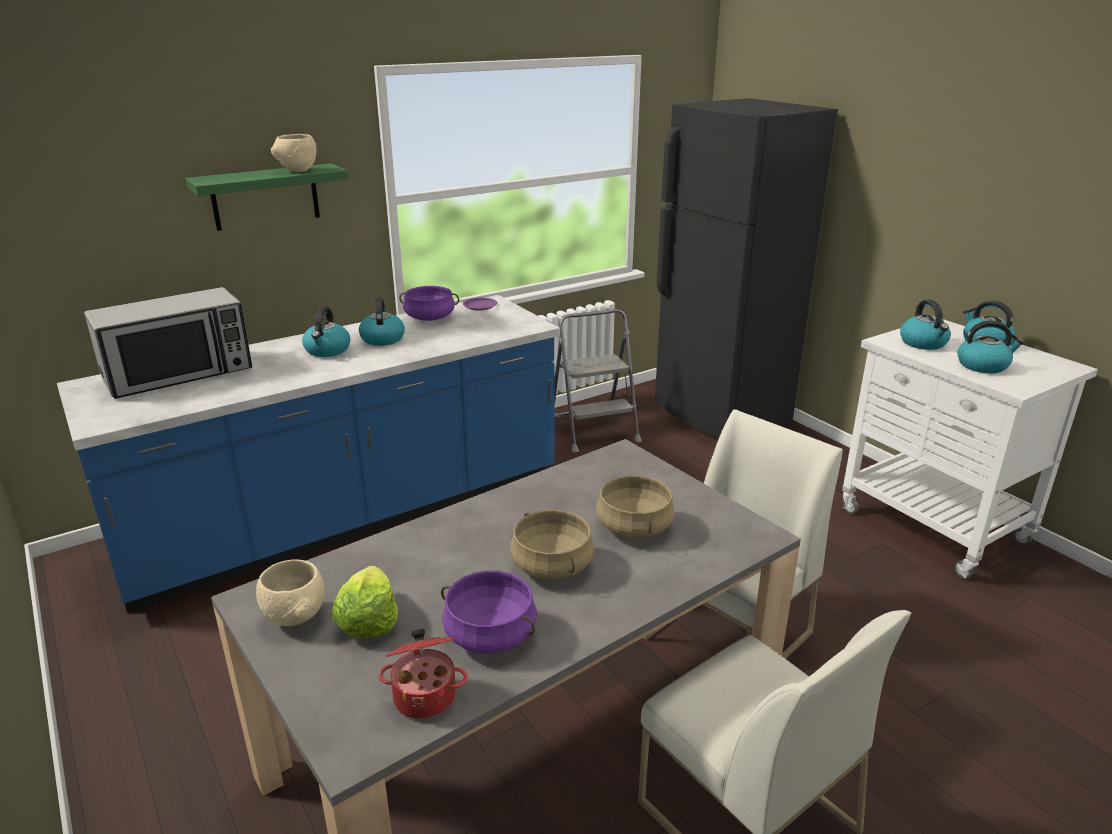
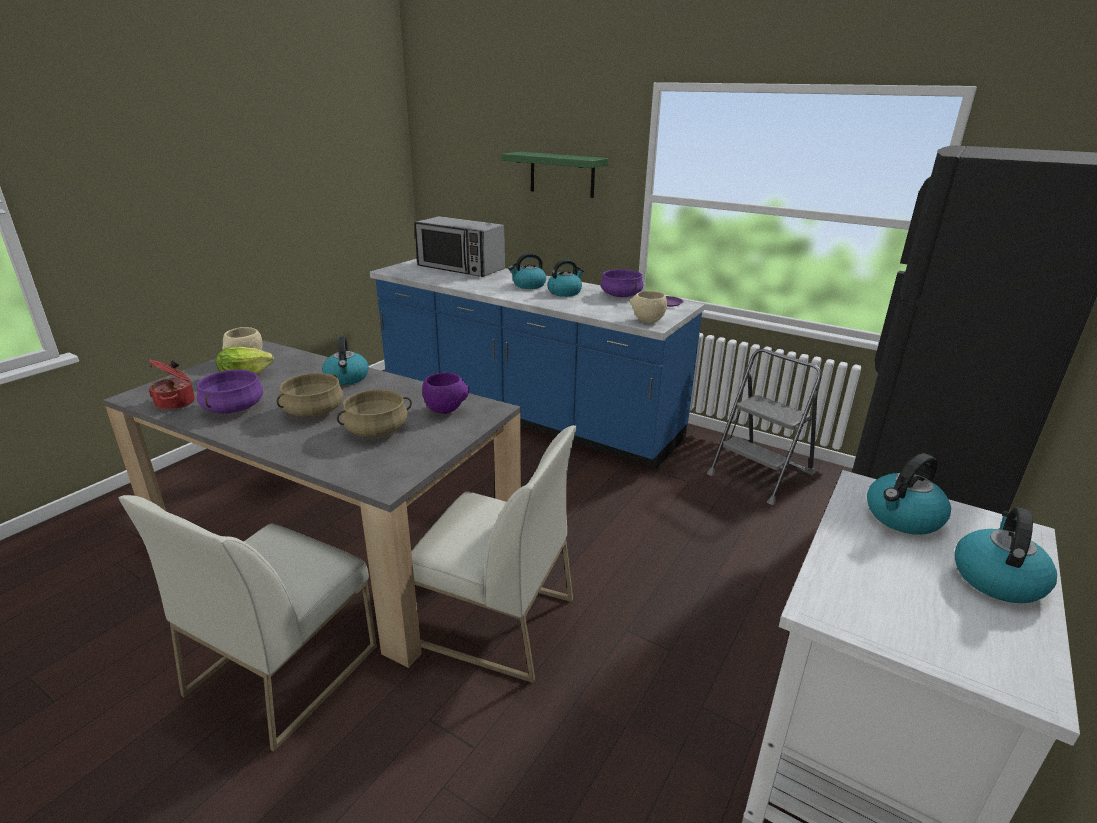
camera: 65 degrees right, 0 degrees up
(297, 171) = (569, 157): beige bowl -> beige bowl (647, 321)
(610, 479) = (445, 411): none -> purple bowl
(983, 365) = (883, 575): kettle -> kettle (347, 378)

